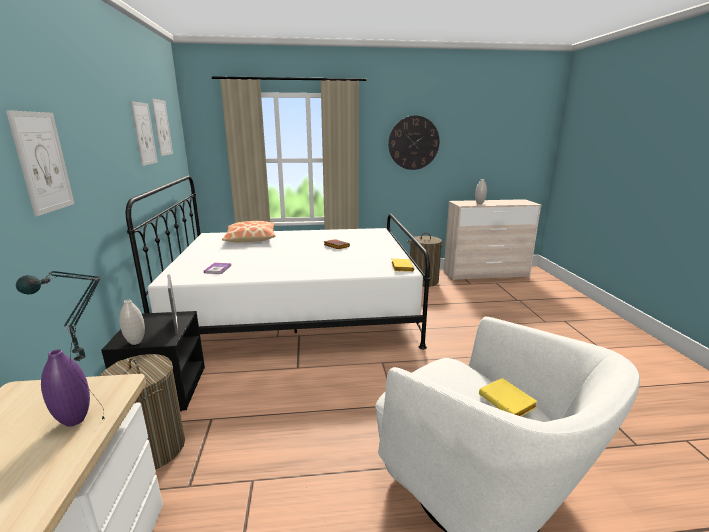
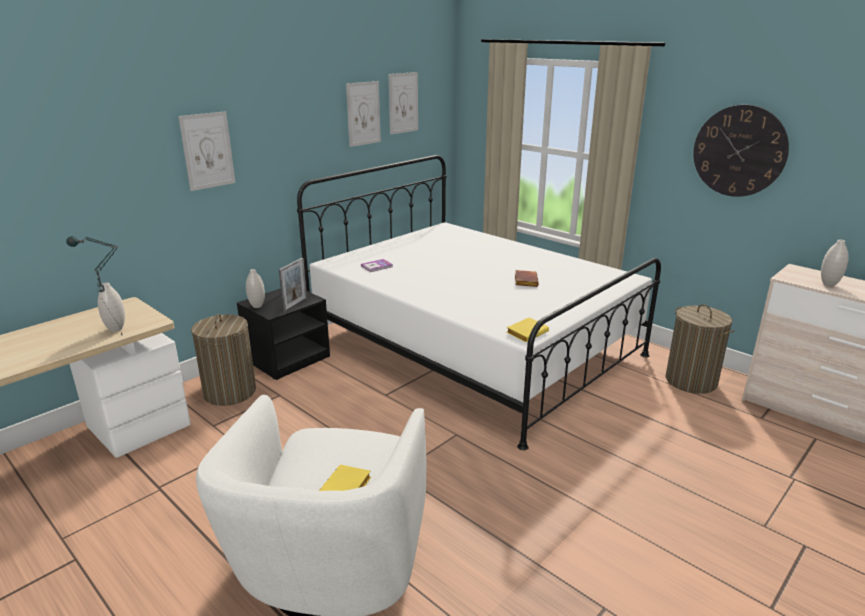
camera: 50 degrees right, 5 degrees up
(74, 420) = (116, 329): purple vase -> white vase
(250, 238) = (469, 243): pillow -> none

